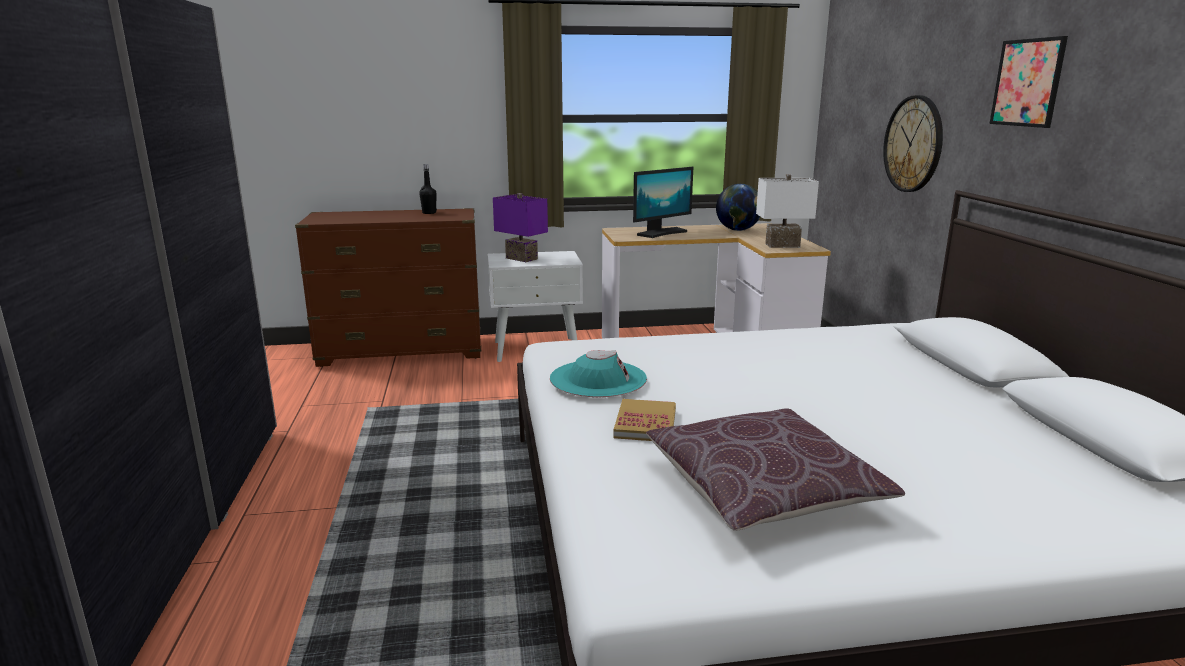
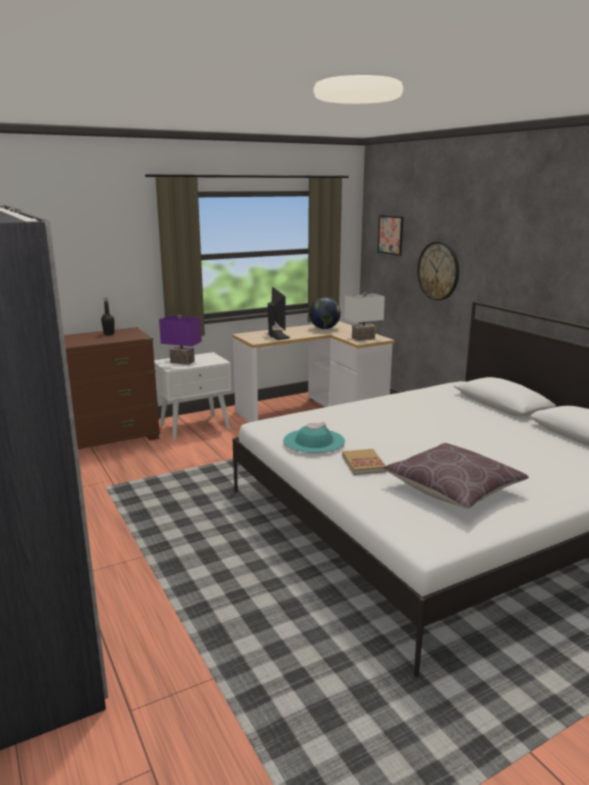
camera: 20 degrees left, 0 degrees up
(661, 233) = (277, 335): monitor -> monitor turned 45 degrees counterclockwise
(1027, 83) = (512, 241): picture -> picture (390, 235)

